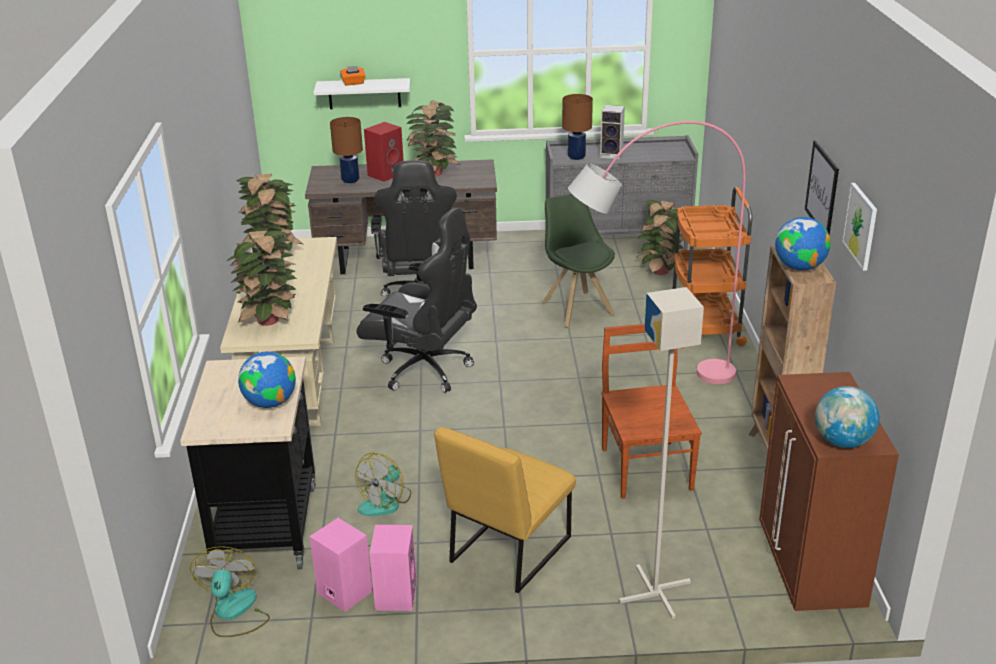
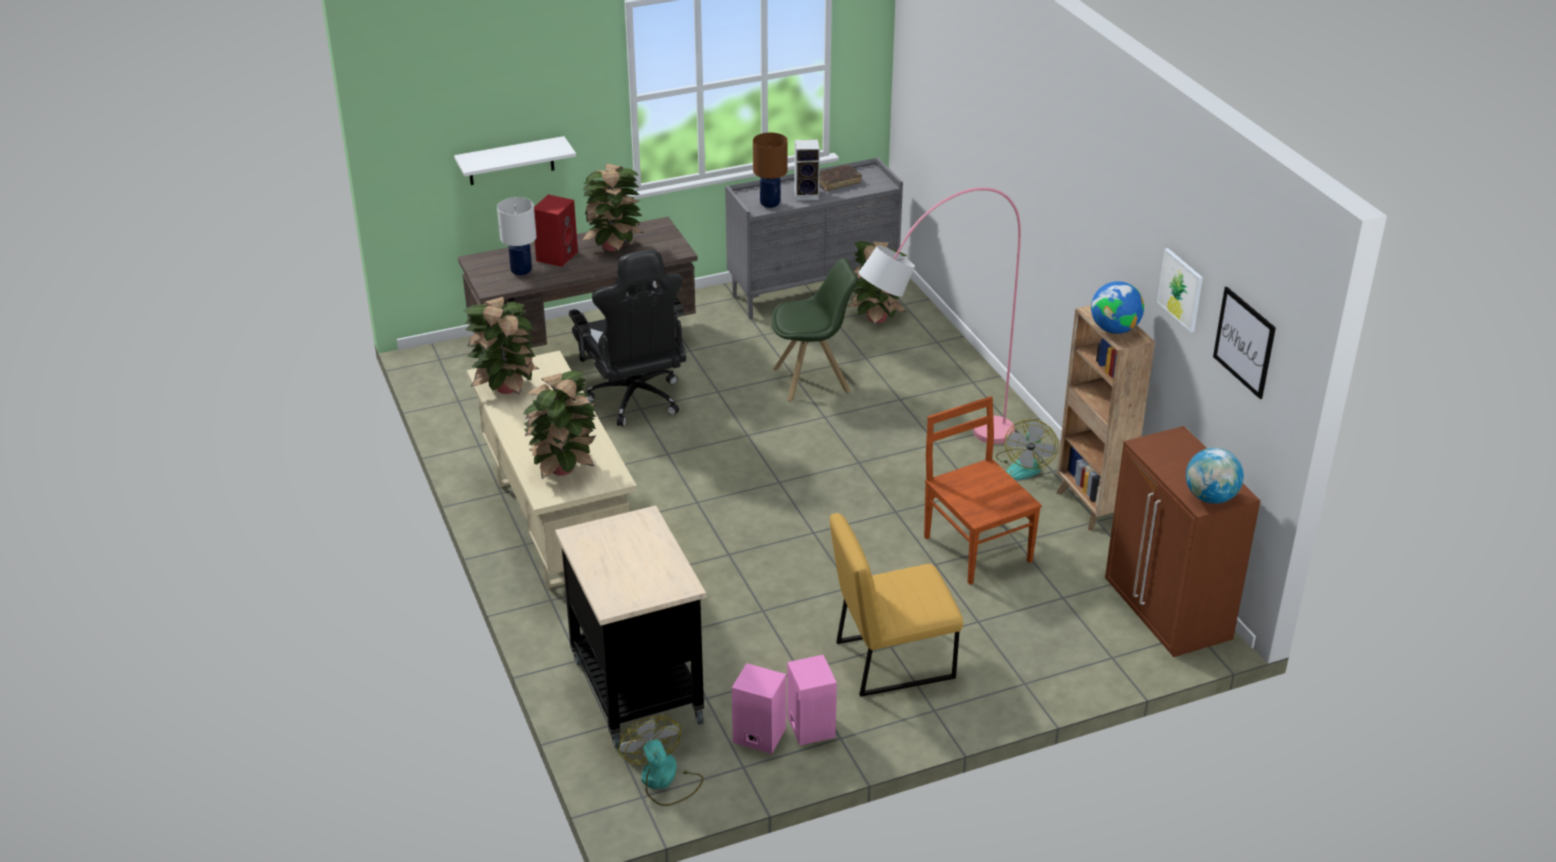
camera: 20 degrees left, 5 degrees up
(270, 403) = (659, 563): globe -> none
(350, 181) = (522, 272): brown table lamp -> white table lamp
(353, 83) = (502, 153): orange tissue box -> none
(385, 502) = (741, 637): fan -> fan (1024, 465)
(420, 369) = (685, 485): black office chair -> none
(508, 551) = (891, 660): yellow chair -> yellow chair turned 60 degrees clockwise
(577, 308) = (812, 380): green chair -> green chair turned 120 degrees clockwise
(643, 149) = (837, 182): none -> brown book
(656, 592) = (1047, 668): grey floor lamp -> none
(703, 328) = (956, 381): orange cart -> none
(822, 190) = (1117, 247): picture -> picture (1244, 342)

